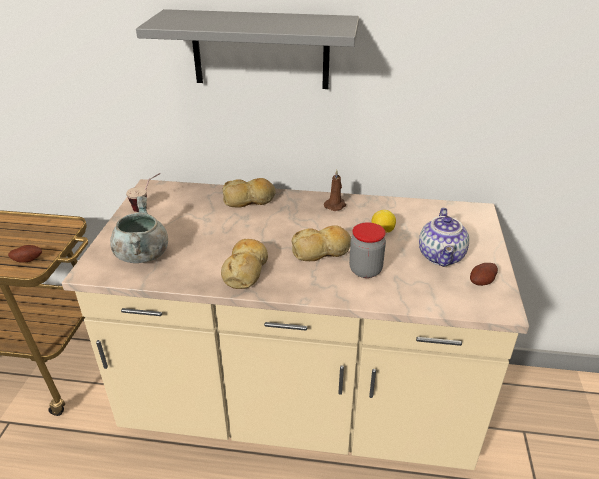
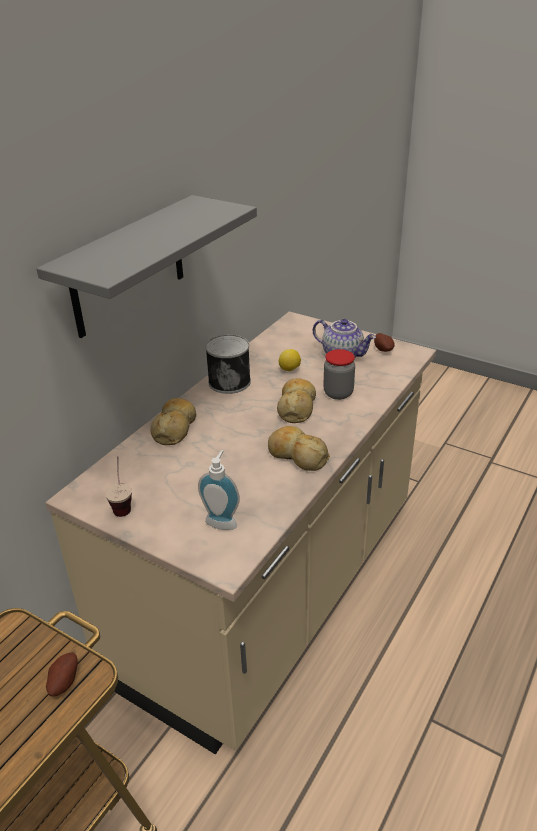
camera: 65 degrees left, 0 degrees up
(142, 254) = (222, 521): grey cooking pot -> soap dispenser
(335, 205) = (230, 381): brown candle -> can

